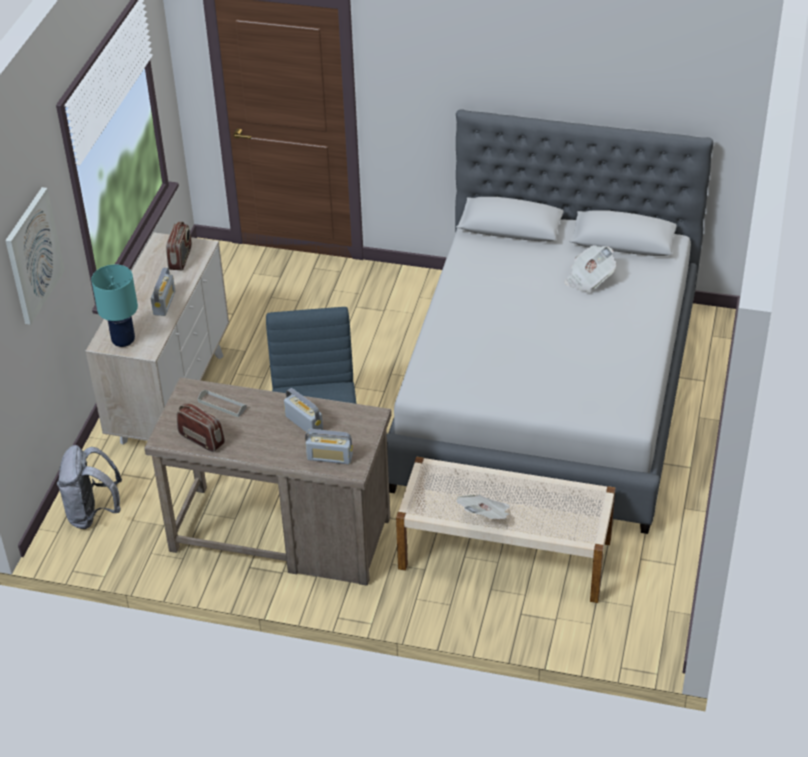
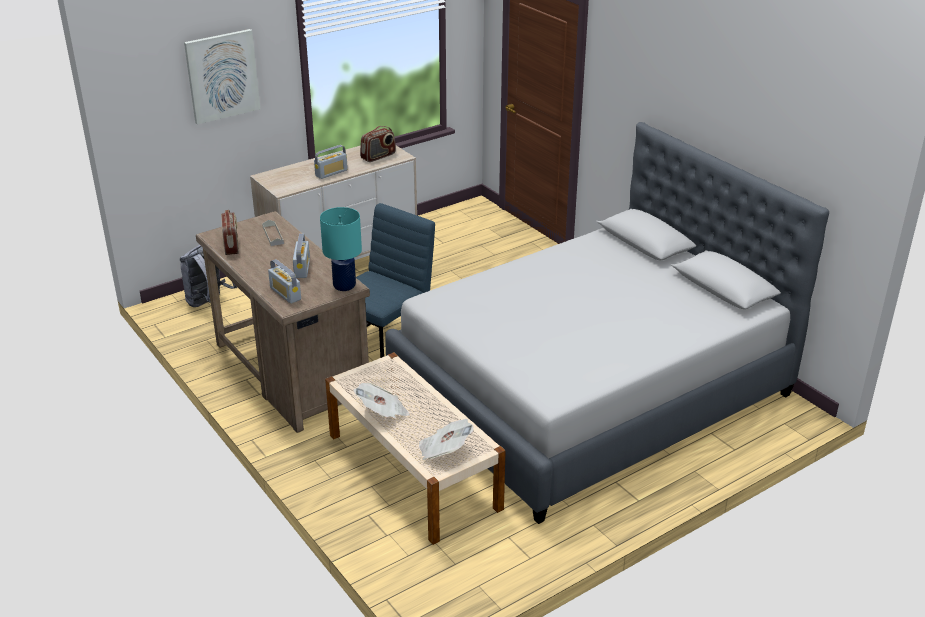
camera: 40 degrees right, 10 degrees down
(124, 341) = (277, 180): turquoise table lamp -> turquoise table lamp (345, 287)
(588, 279) = (657, 297): newspaper -> newspaper (444, 450)

